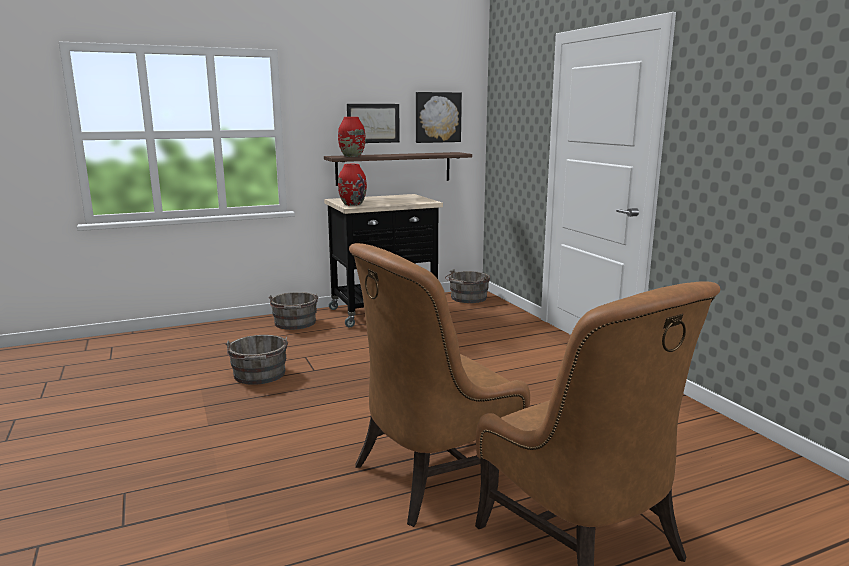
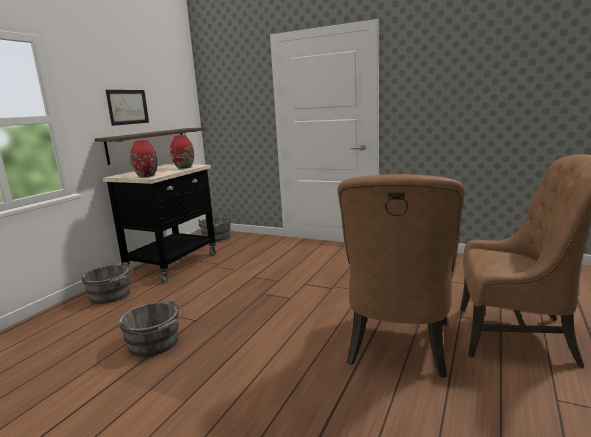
camera: 40 degrees left, 0 degrees up
(352, 156) = (124, 135): red vase -> red vase (184, 167)
(437, 117) = (170, 101): picture -> none

